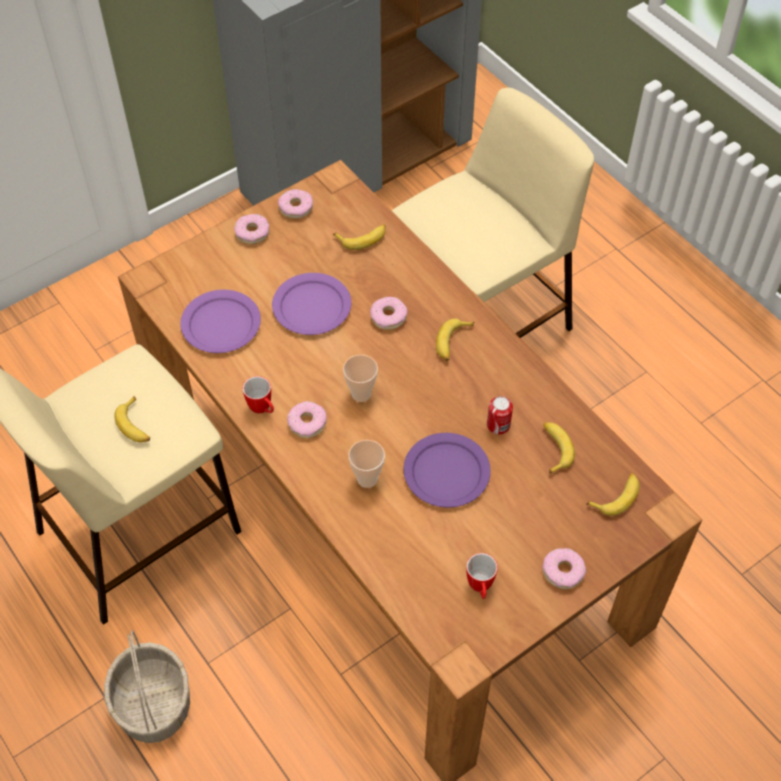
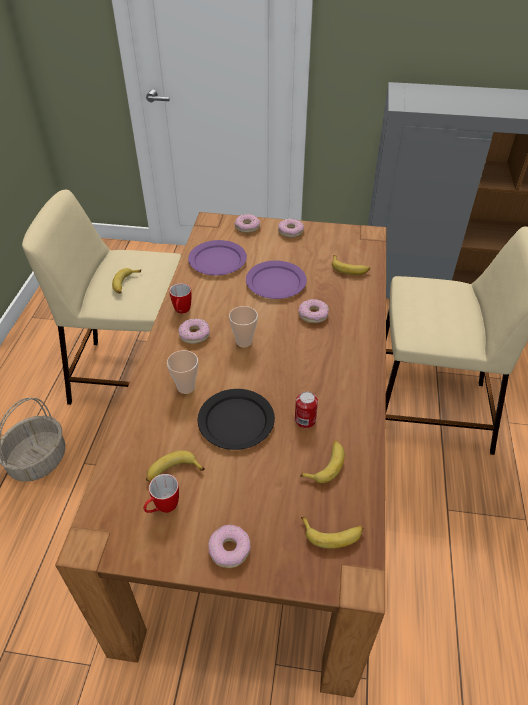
camera: 45 degrees right, 10 degrees down
(296, 208) = (330, 234): donut -> donut (247, 227)
(447, 472) = (236, 421): purple plate -> black plate
(452, 343) = (335, 354): banana -> banana (173, 471)

